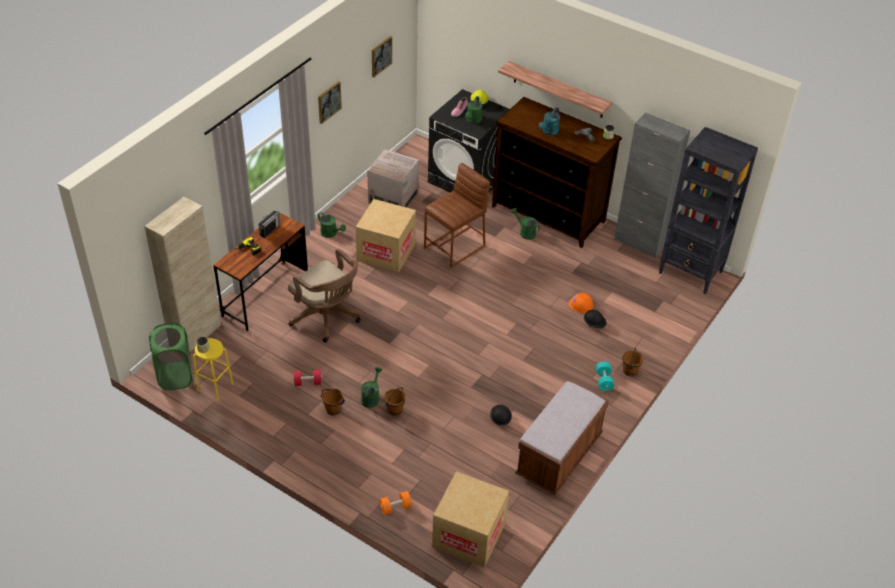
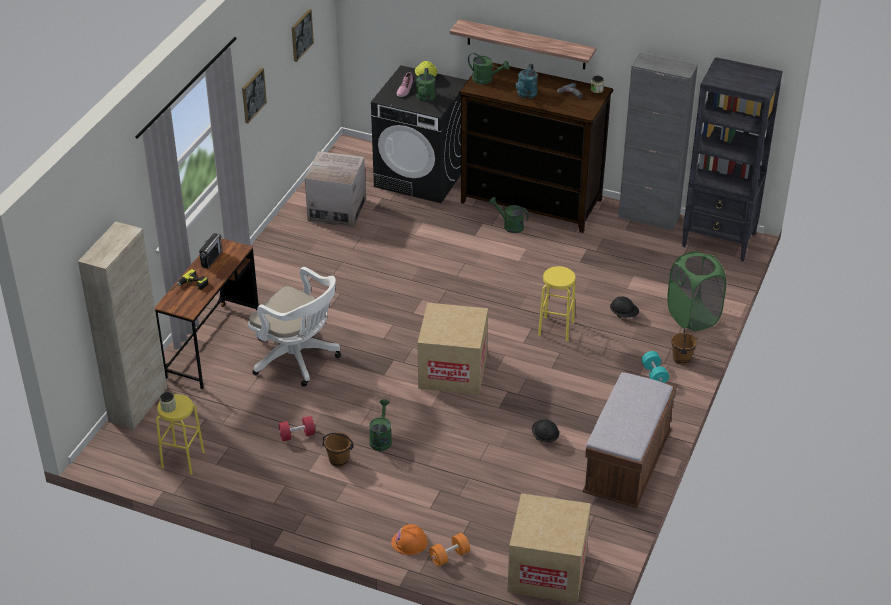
camera: 10 degrees left, 5 degrees down
(175, 376) = (128, 455): green laundry basket -> green laundry basket (693, 317)
(327, 318) = (298, 359): brown office chair -> white office chair
(331, 234) = (272, 263): green watering can -> green watering can (486, 80)
(386, 252) = (347, 273): cardboard box -> cardboard box (453, 371)
(395, 410) = (415, 448): brown bucket -> none
(455, 247) = (430, 254): brown stool -> none
(536, 327) = (556, 328): none -> yellow stool
(580, 305) = (601, 295): orange hard hat -> orange hard hat (409, 542)

